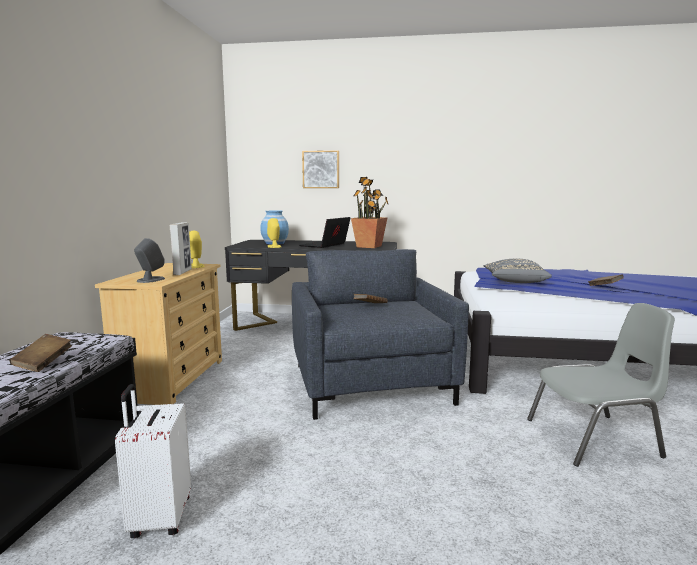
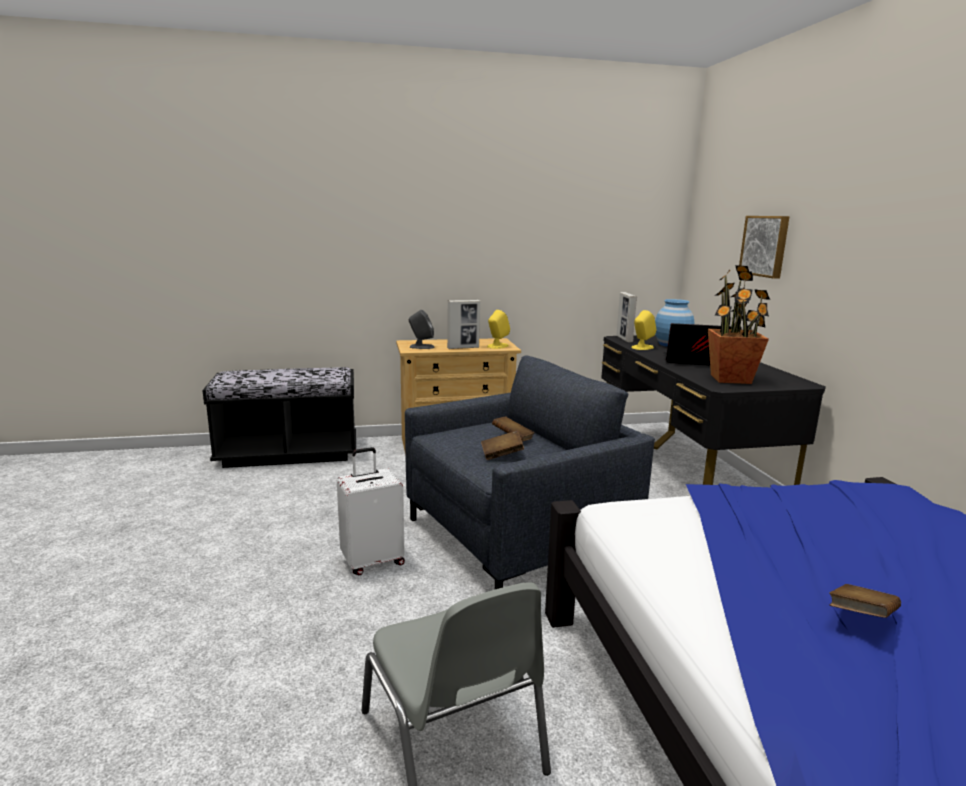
camera: 70 degrees right, 5 degrees up
(43, 364) = (277, 378): brown book -> brown book (501, 455)
(159, 518) = (253, 496): white suitcase -> white suitcase (372, 561)
(243, 246) = (624, 339): none -> picture frame
(514, 282) = (782, 516): grey pillow -> none

